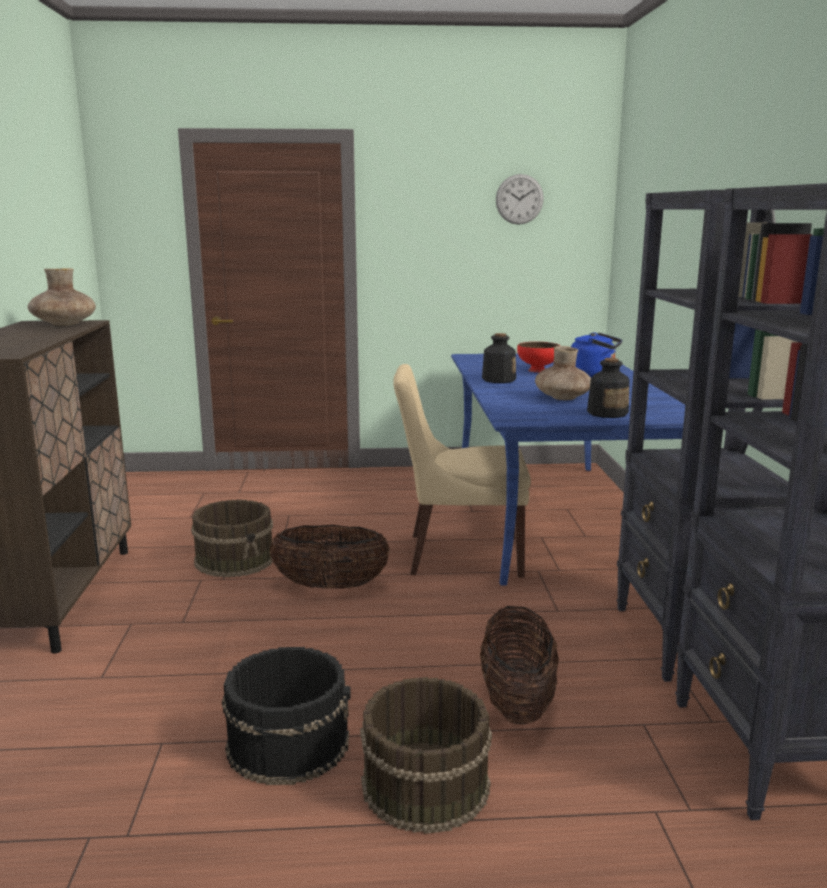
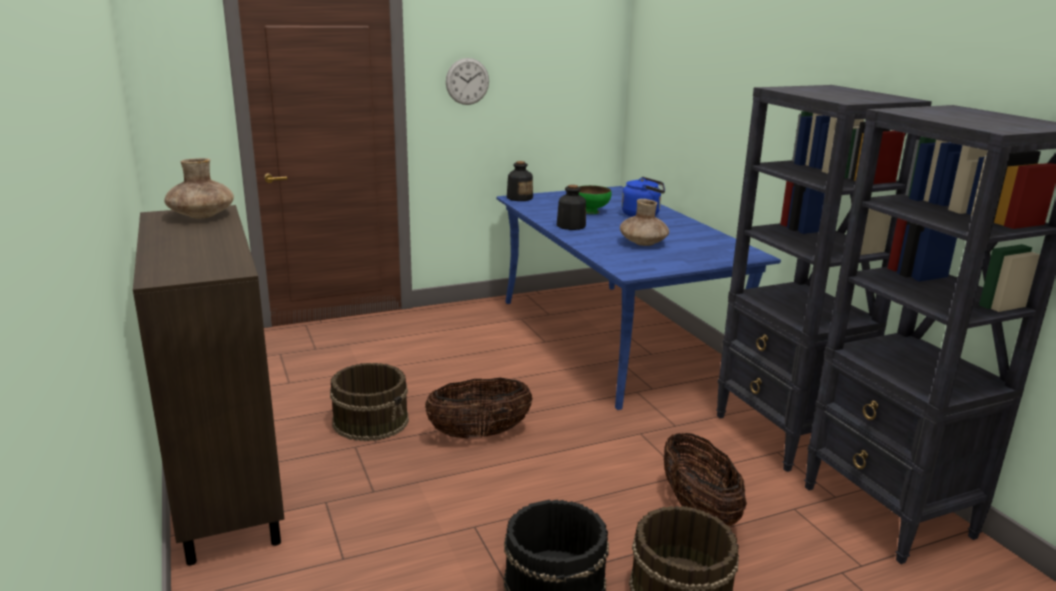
camera: 20 degrees left, 5 degrees up
(459, 555) = (565, 387): beige chair -> none
(519, 199) = (551, 51): wall clock -> wall clock (467, 81)
(538, 370) = (591, 212): red bowl -> green bowl
(607, 413) = (693, 257): bottle -> bottle (519, 198)

